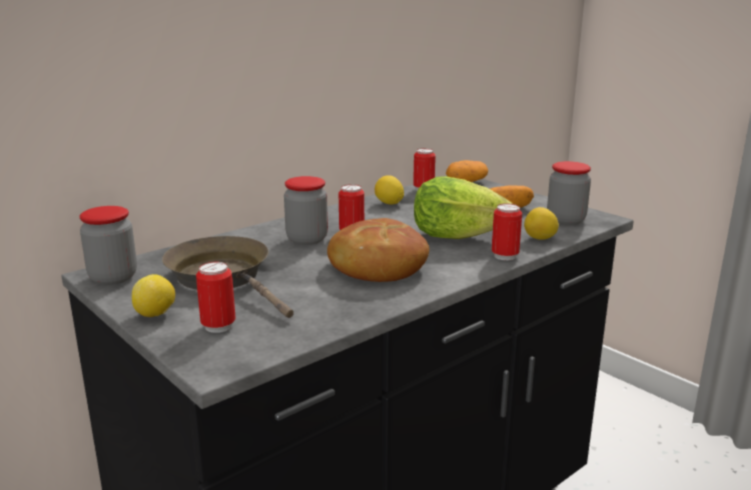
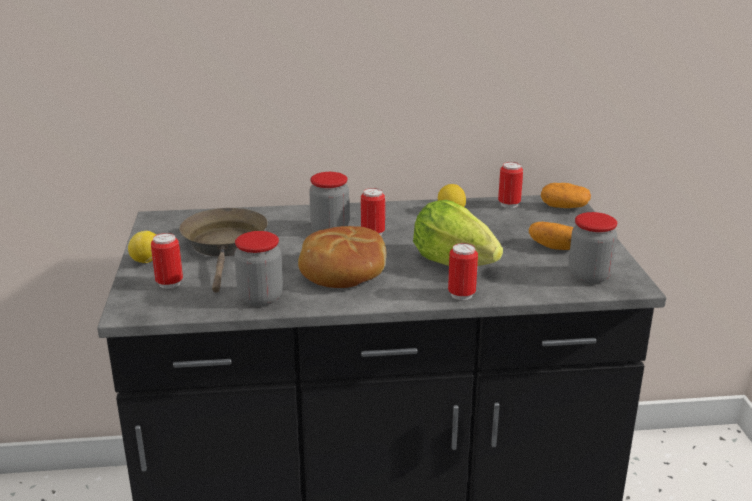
camera: 35 degrees right, 5 degrees up
(113, 277) = (161, 224): jar -> jar (260, 298)
(540, 239) = (525, 288): lemon -> none

